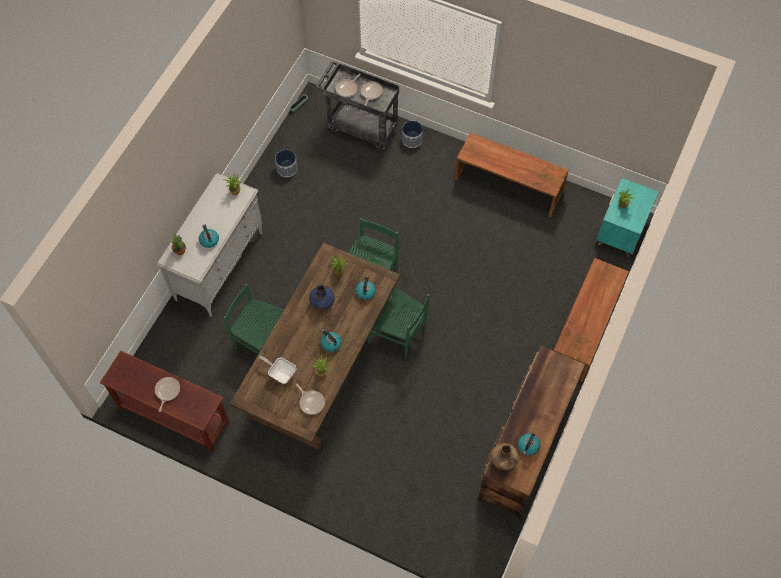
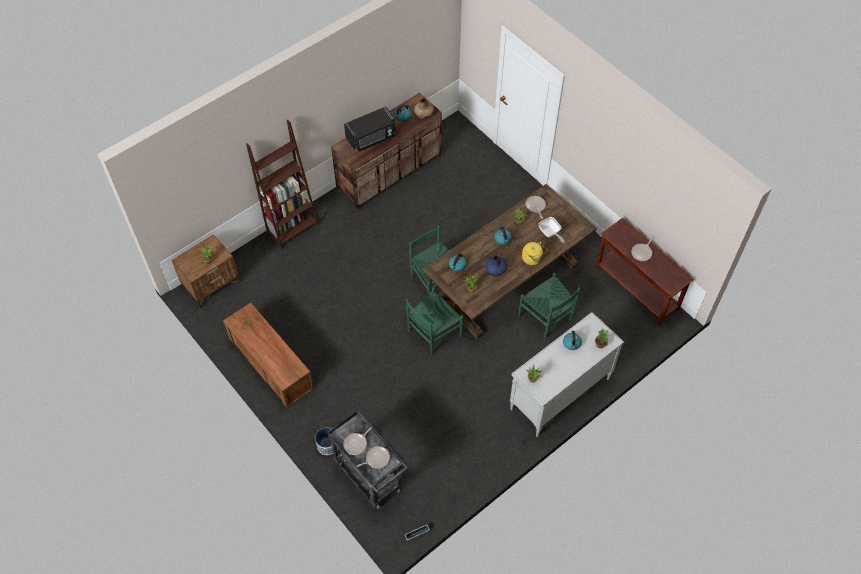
camera: 155 degrees left, 5 degrees down
(286, 169) = (460, 465): planter -> none
(287, 333) = (533, 259): none -> yellow kettle
(545, 396) = (371, 138): none -> black microwave
(585, 329) = (292, 228): brown bench -> brown bookcase
(620, 234) = (211, 285): turquoise nightstand -> brown nightstand

